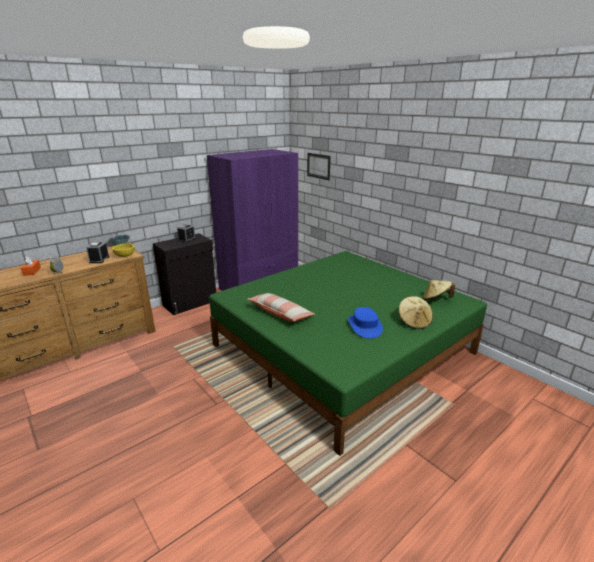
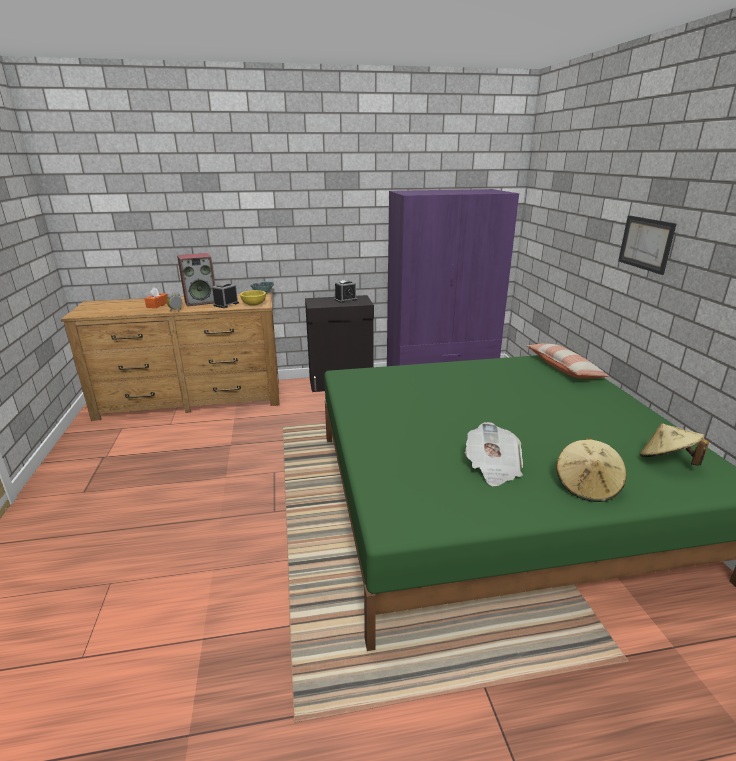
camera: 30 degrees right, 0 degrees up
(72, 261) = (201, 301): none -> speaker
(280, 313) = (386, 415): pillow -> pillow (564, 369)
(318, 166) = (554, 217): picture -> picture (646, 243)
(364, 326) = (492, 468): blue hat -> newspaper

